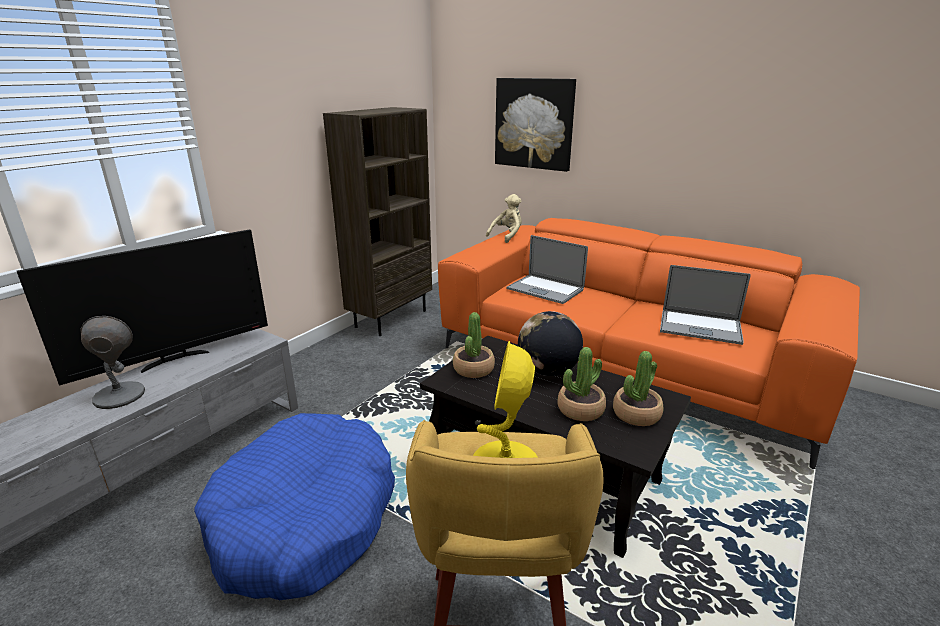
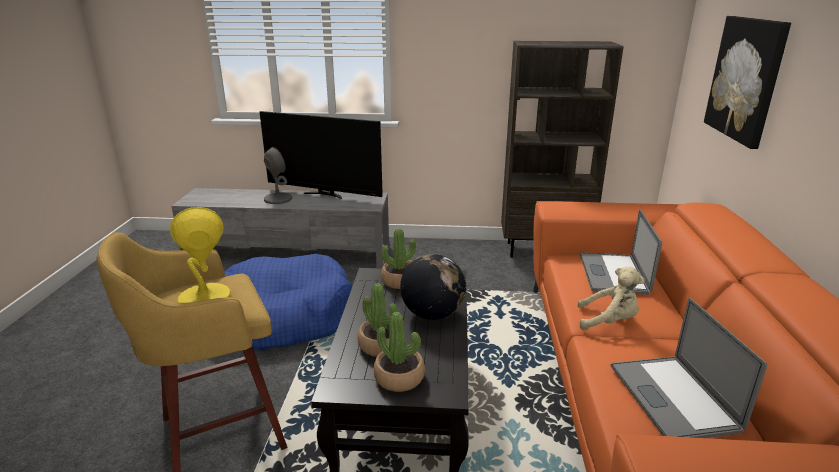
camera: 60 degrees right, 0 degrees up
(507, 236) = (649, 206): beige plush toy -> beige plush toy (609, 321)

